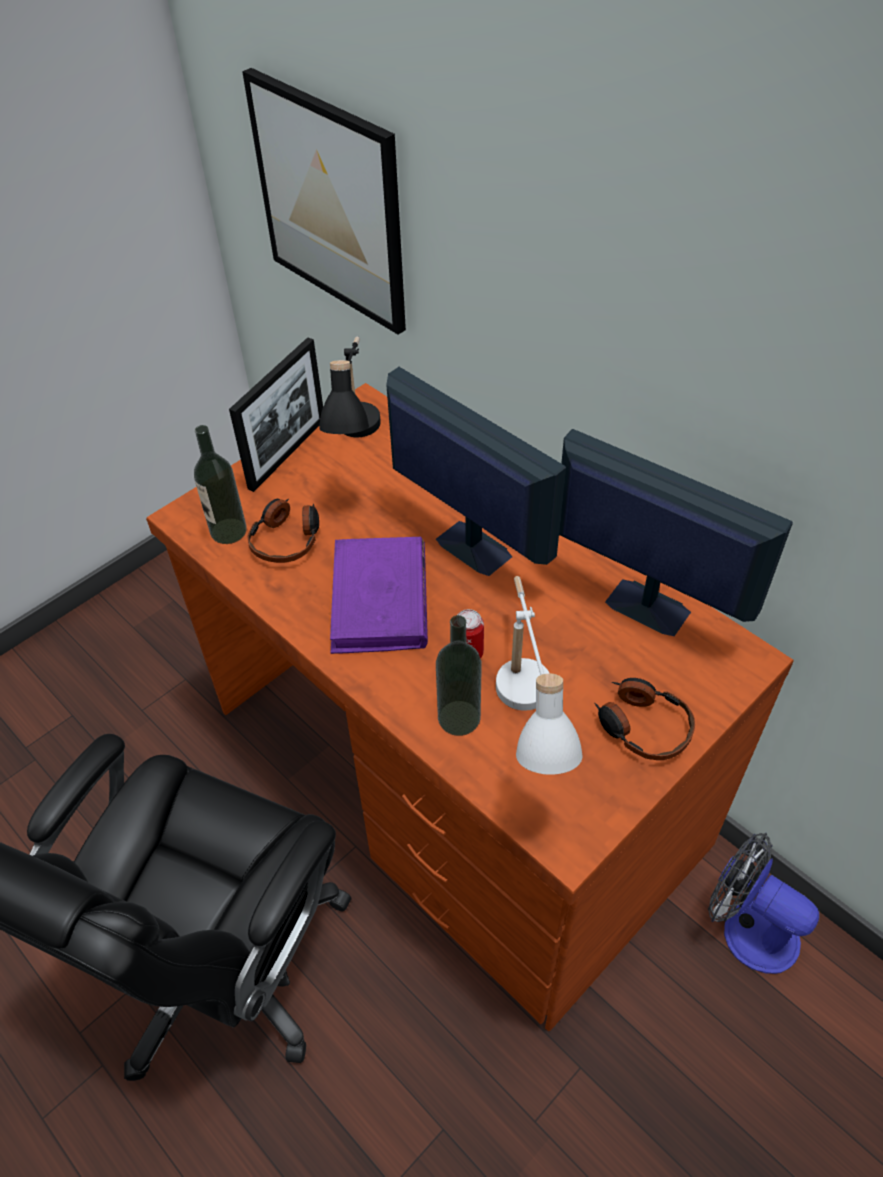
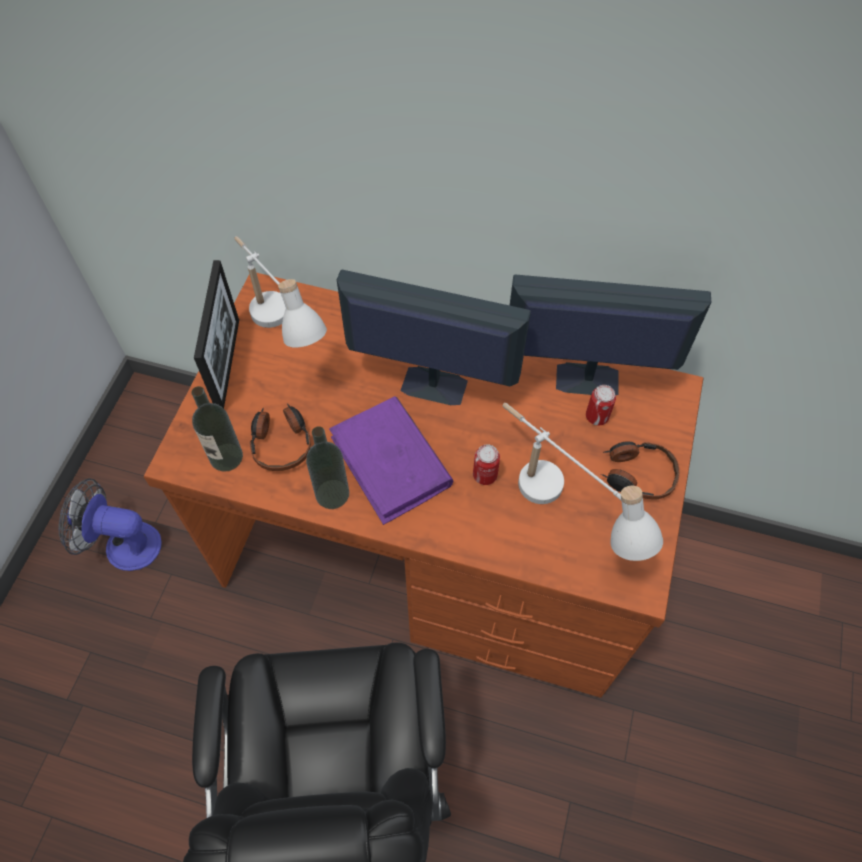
camera: 30 degrees left, 10 degrees up
(330, 202) = (181, 129): picture -> none
(357, 445) = (283, 333): black table lamp -> white table lamp
(459, 718) = (510, 530): bottle -> bottle (332, 494)
(634, 648) = (597, 416): none -> can
(747, 928) = (686, 558): fan -> fan (123, 544)

